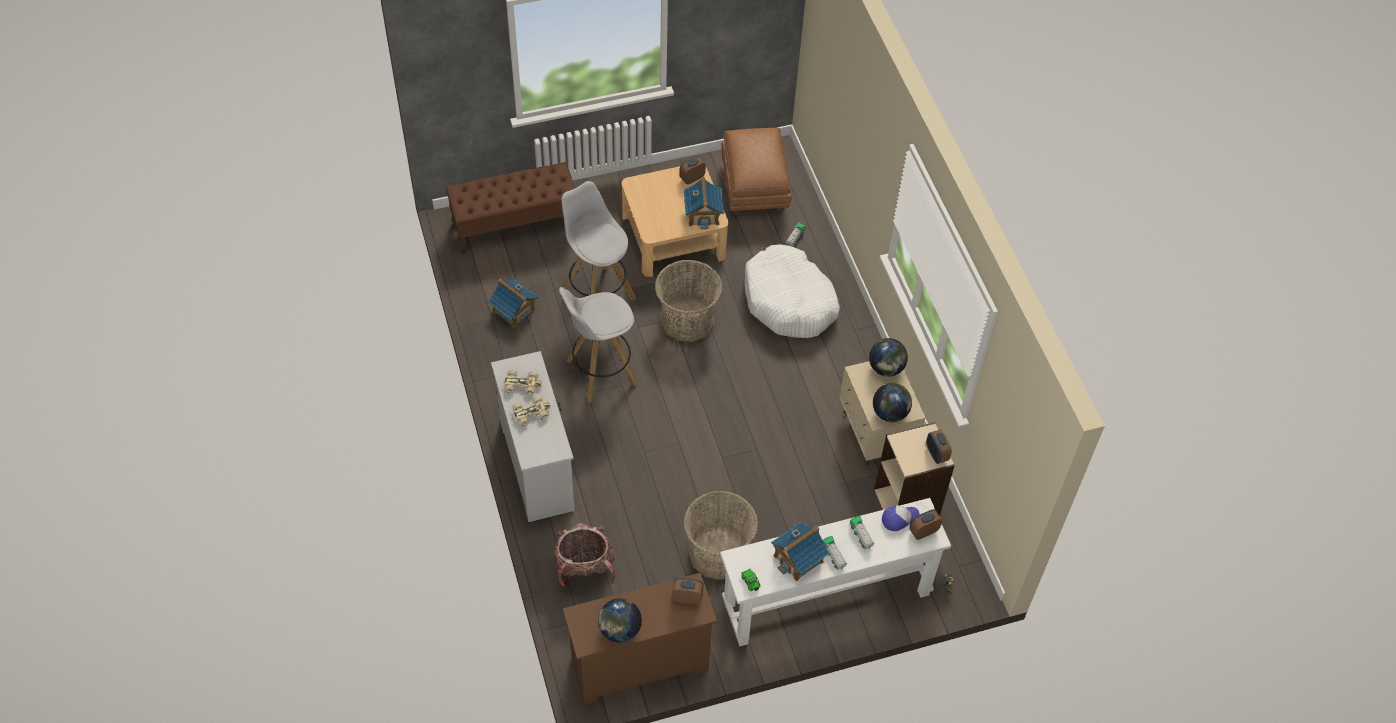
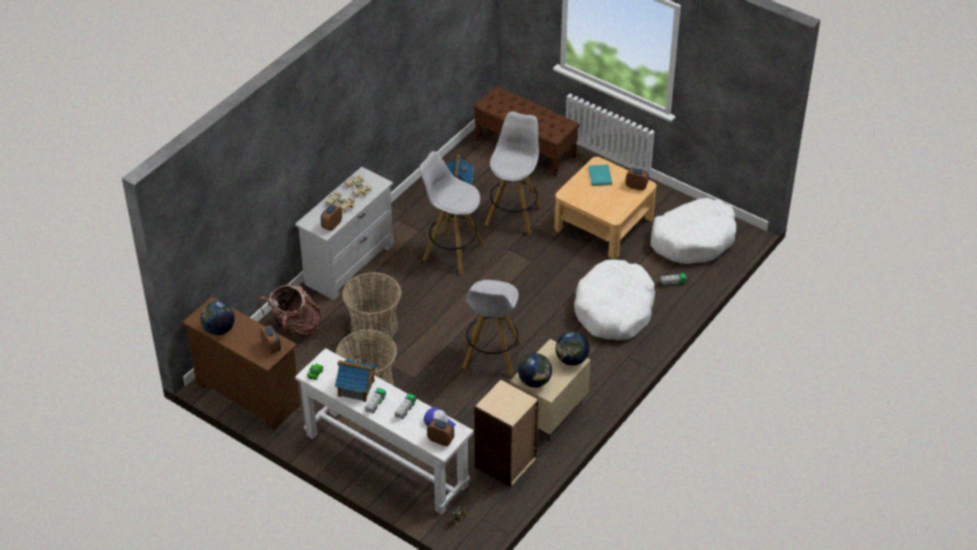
camera: 55 degrees right, 10 degrees down
(652, 195) = (599, 176): none -> turquoise book
(687, 320) = (540, 268): basket -> basket (374, 327)
(703, 213) = (612, 208): toy house -> none
(755, 189) = (693, 239): brown ottoman -> white dog bed
(766, 430) = (491, 356): none -> white stool
(936, 454) = (511, 413): alarm clock -> alarm clock (332, 225)

